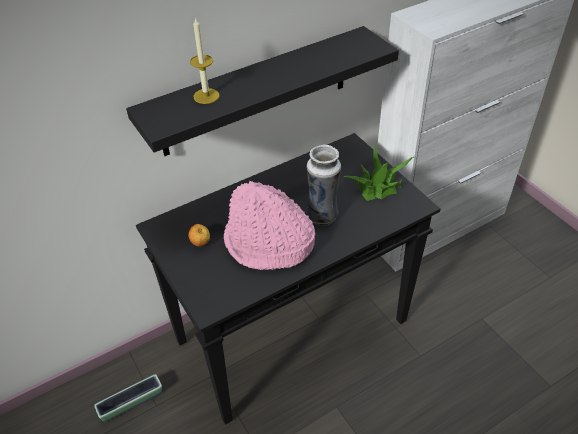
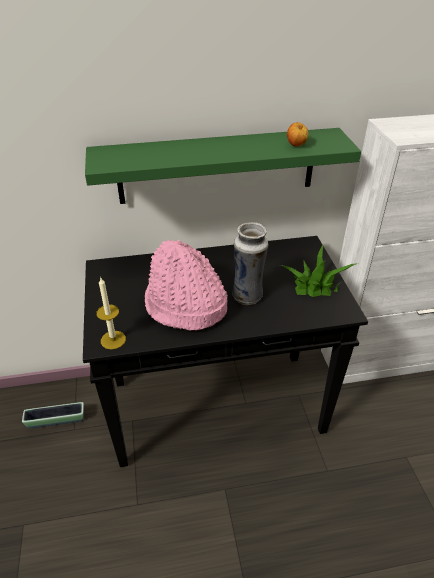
camera: 20 degrees right, 5 degrees down
(200, 243) = (128, 289): apple -> apple (296, 145)
(206, 96) = (157, 151): candle -> candle (113, 340)
(256, 92) = (217, 166): black shelf -> green shelf

